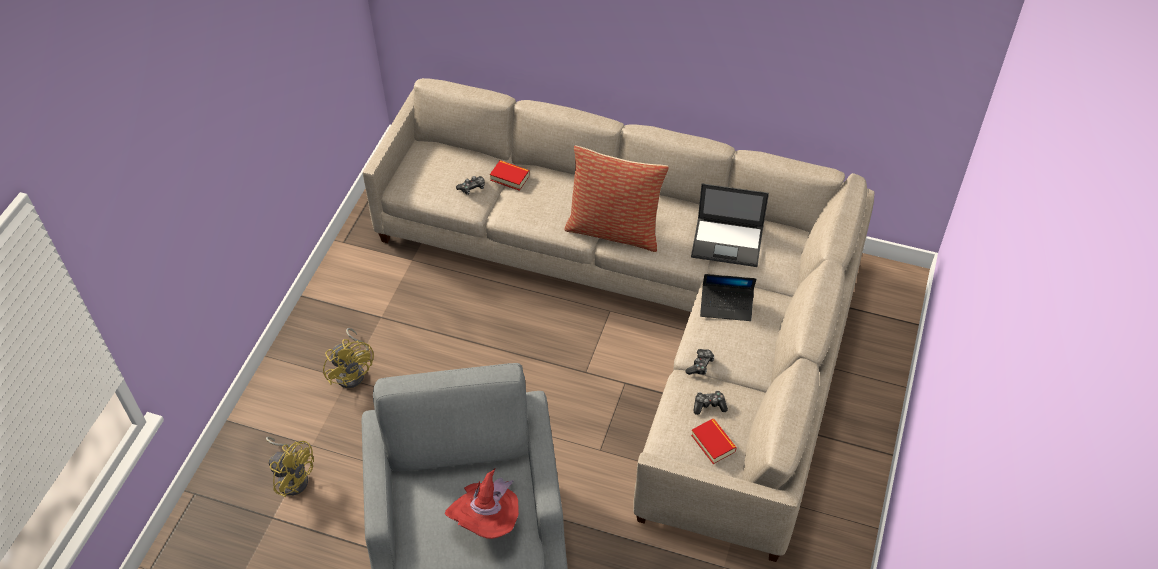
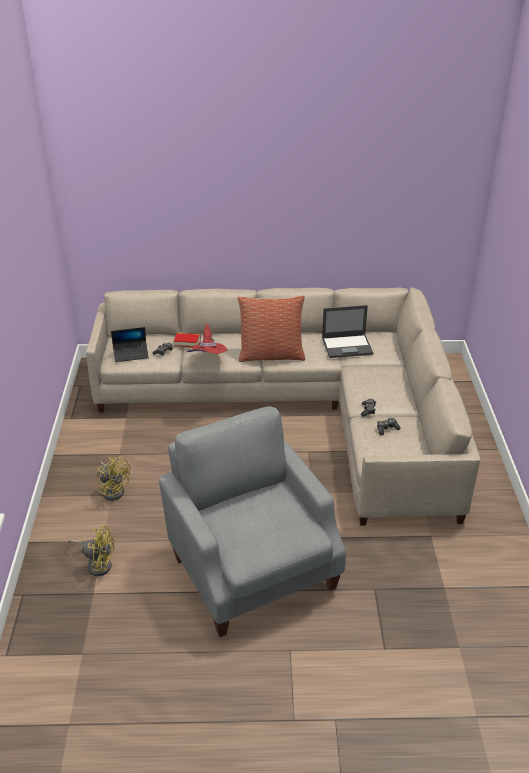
camera: 20 degrees left, 15 degrees down
(488, 520) = (280, 521): red hat -> red hat (208, 361)
(713, 443) = (401, 447): book -> none
(726, 306) = (366, 377): laptop -> laptop (131, 354)

